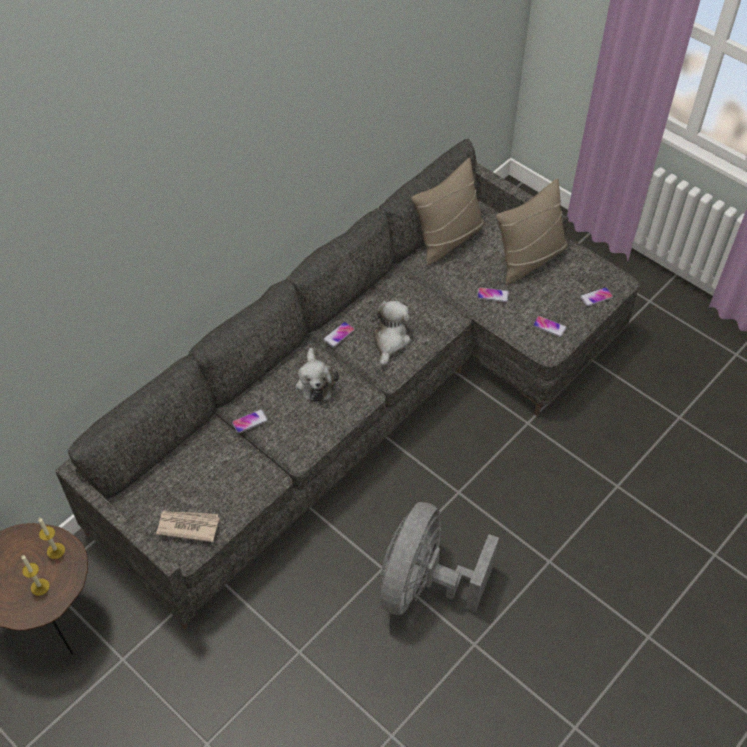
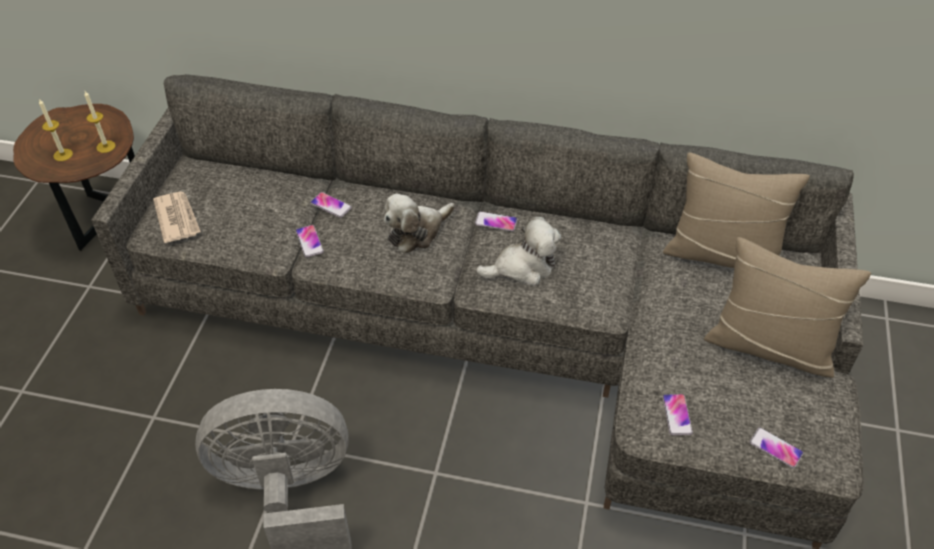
camera: 60 degrees right, 5 degrees down
(492, 295) = (675, 334): phone -> phone (309, 241)

